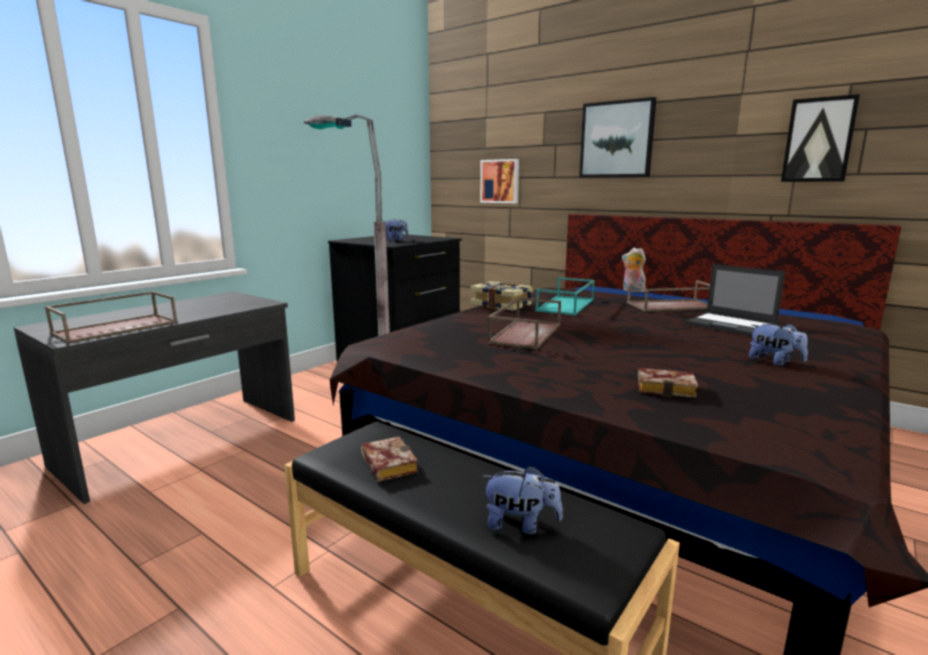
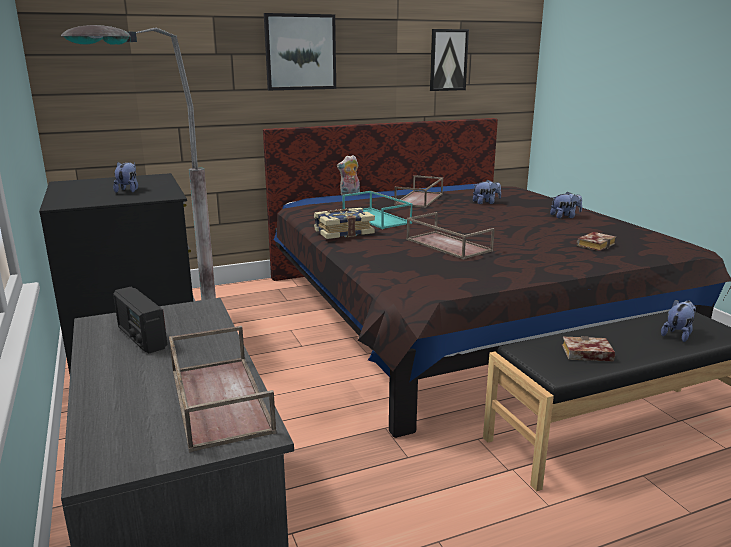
camera: 60 degrees left, 5 degrees up
(208, 303) = (141, 337): none -> radio
(500, 181) = (162, 96): picture -> none
(731, 325) = (486, 203): laptop -> plush toy

